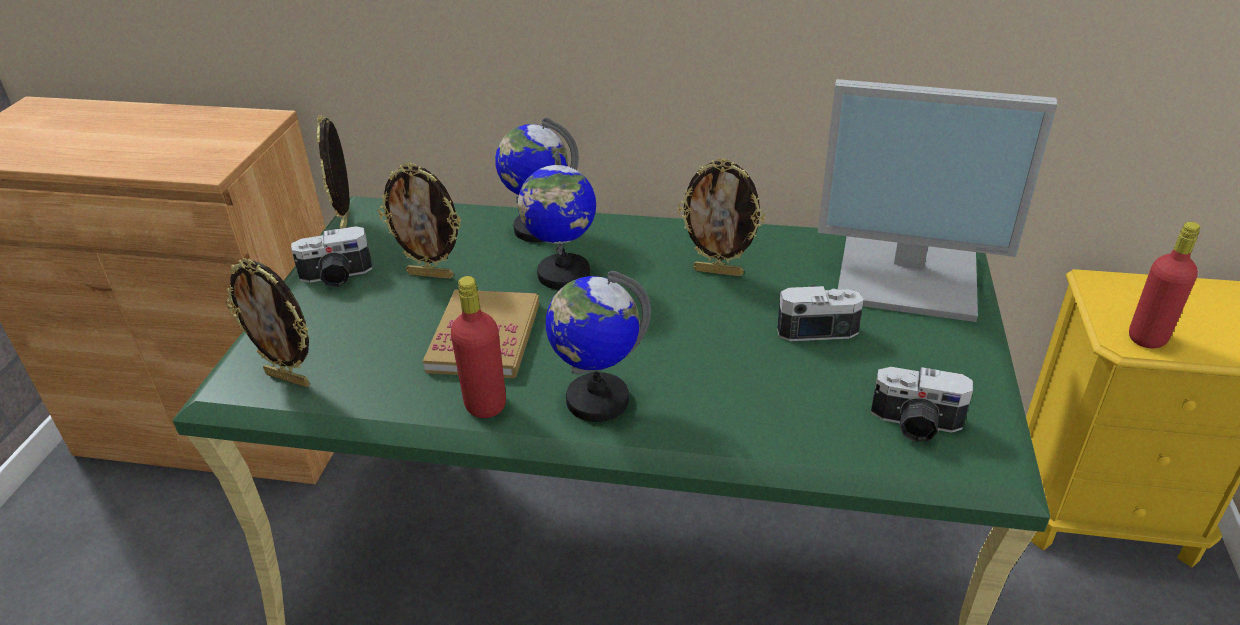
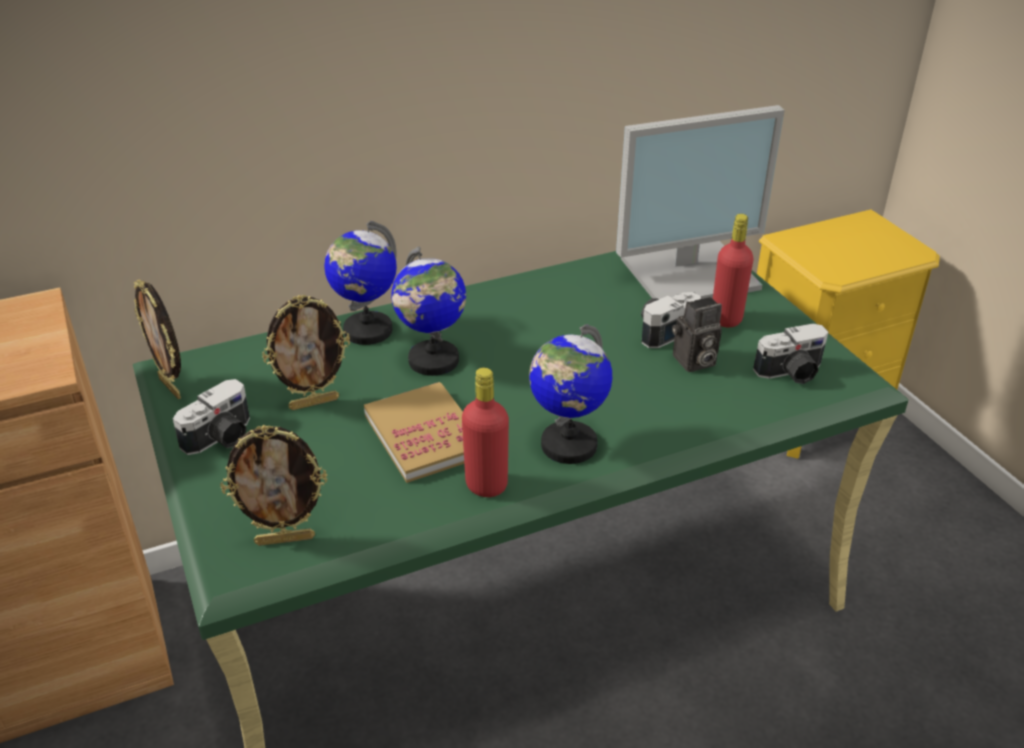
camera: 35 degrees left, 0 degrees up
(718, 271) = (554, 315): picture frame -> none
(812, 370) = (693, 362): none -> camera
(1147, 338) = (844, 268): red bottle -> red bottle (726, 319)

